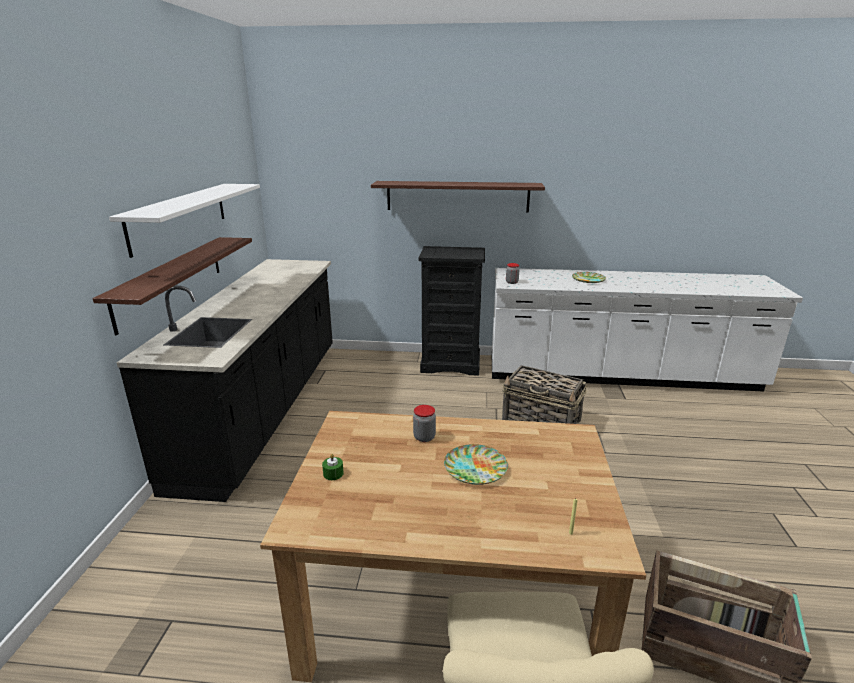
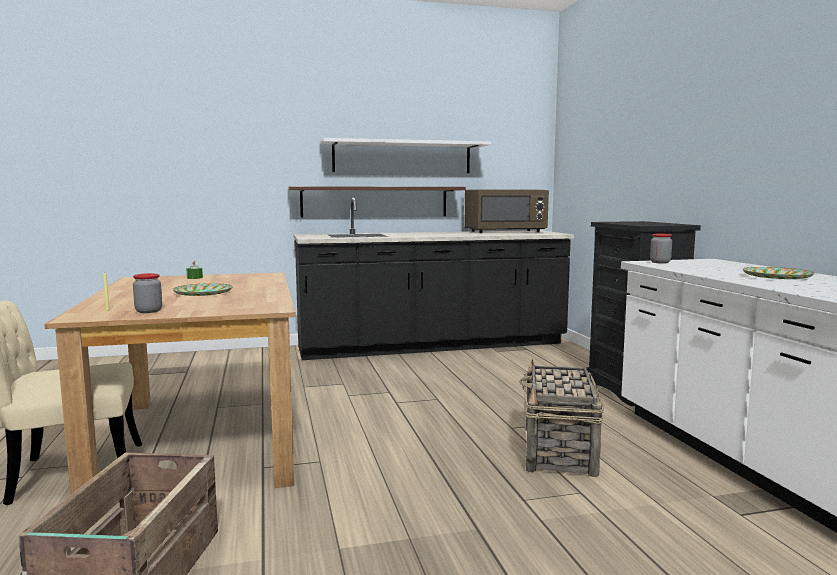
camera: 70 degrees right, 15 degrees down
(270, 272) = (505, 232): none -> brown microwave
(424, 437) = (249, 284): jar -> jar (148, 311)
(457, 196) = (683, 152): shelf -> none

